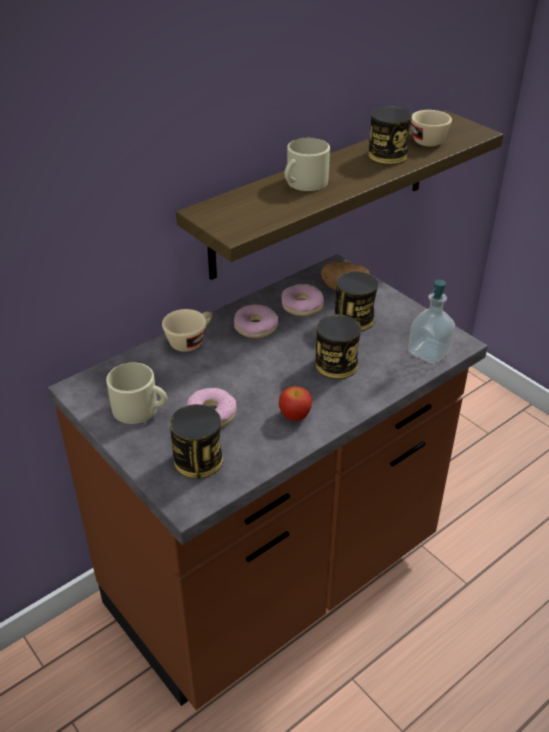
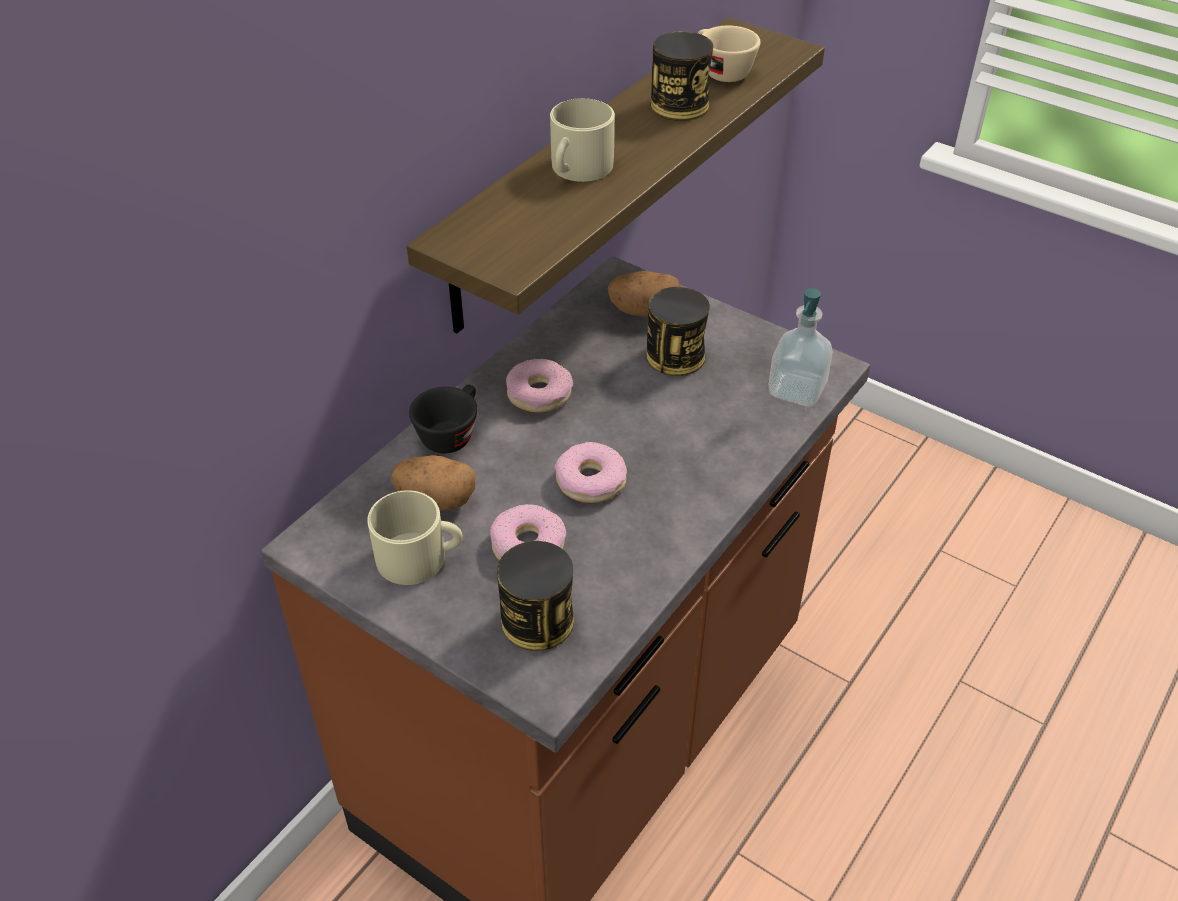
camera: 15 degrees left, 5 degrees up
(164, 377) = (435, 500): none -> potato
(190, 340) = (451, 433): beige cup -> black cup
(295, 415) = (648, 522): apple -> none
(302, 306) = (593, 348): donut -> donut (591, 481)
(336, 365) = (677, 433): can -> none

